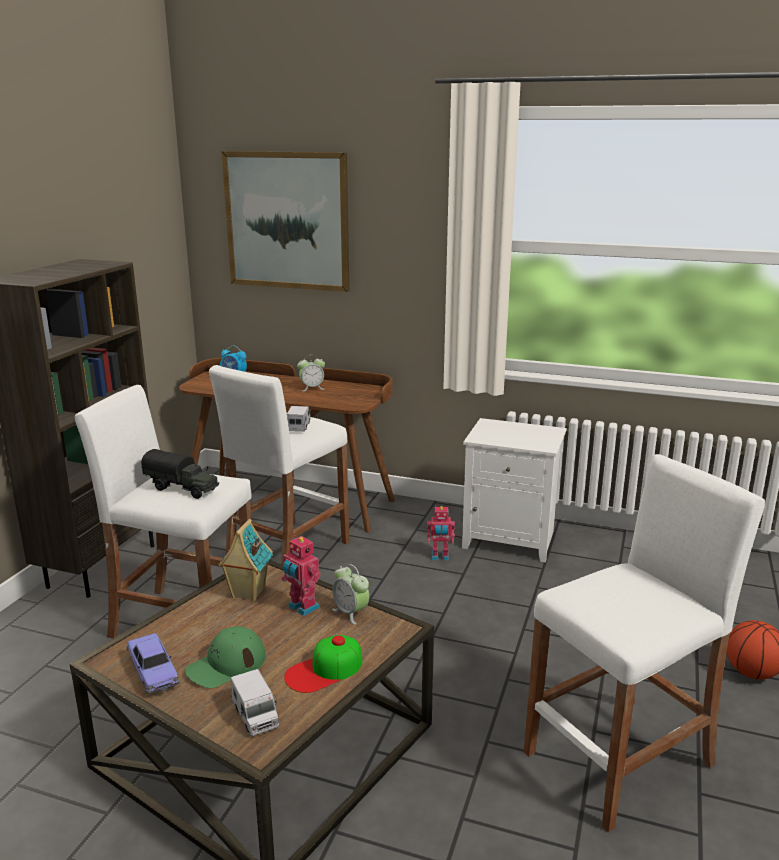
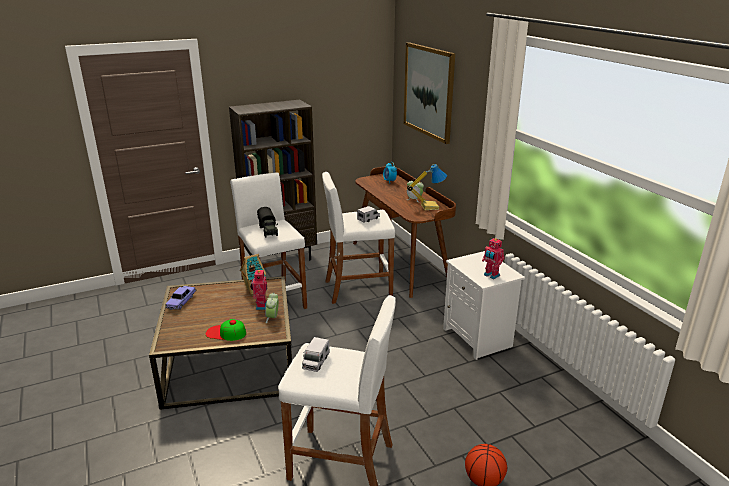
camera: 45 degrees right, 5 degrees up
(226, 665) = (203, 312): green cap -> none
(255, 715) = (181, 334): toy truck -> toy truck (316, 362)
(347, 390) = (429, 206): none -> table lamp
(440, 557) = (423, 327): toy robot -> toy robot (491, 275)

